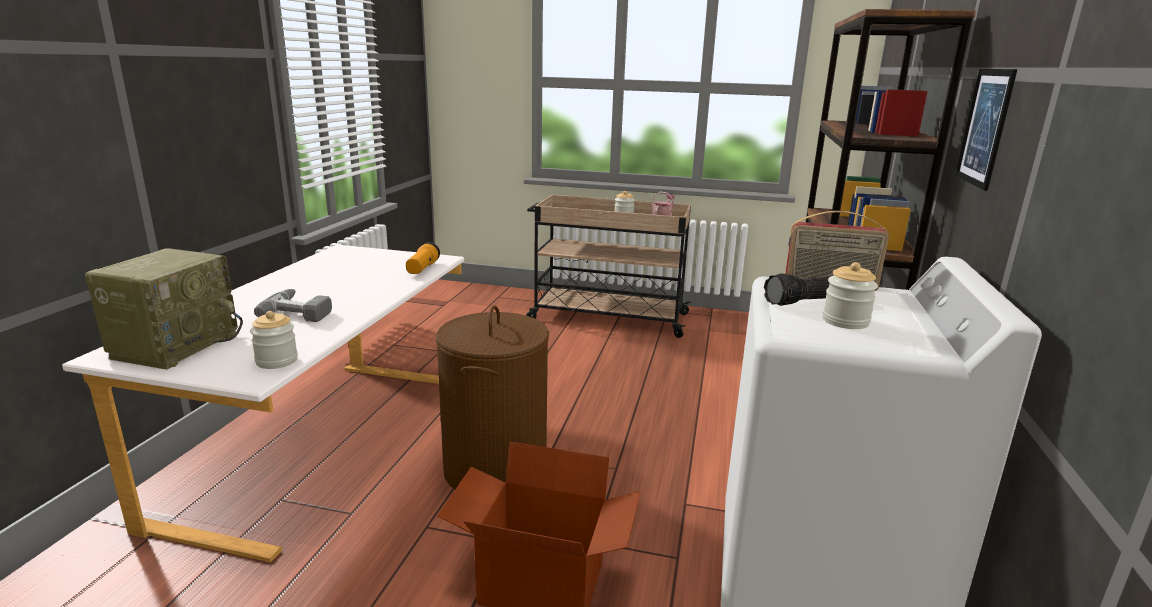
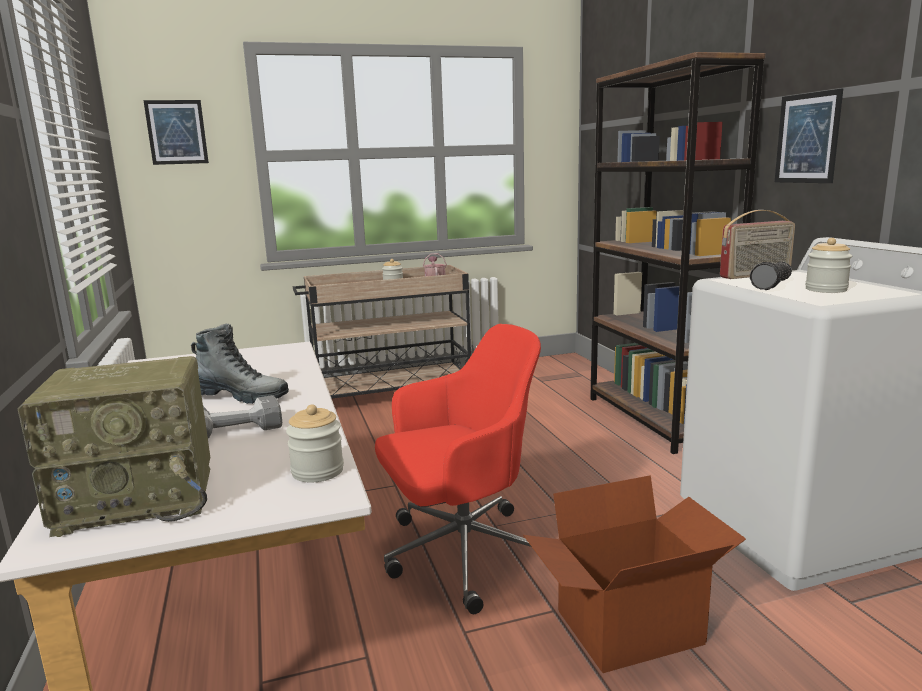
camera: 30 degrees left, 5 degrees down
(176, 345) = (141, 498): radio -> radio turned 90 degrees clockwise
(340, 291) = (240, 397): none -> boot
(422, 269) = (290, 359): flashlight -> none
(472, 56) = (176, 132): none -> picture
(495, 469) = (462, 554): brown laundry basket -> red office chair

